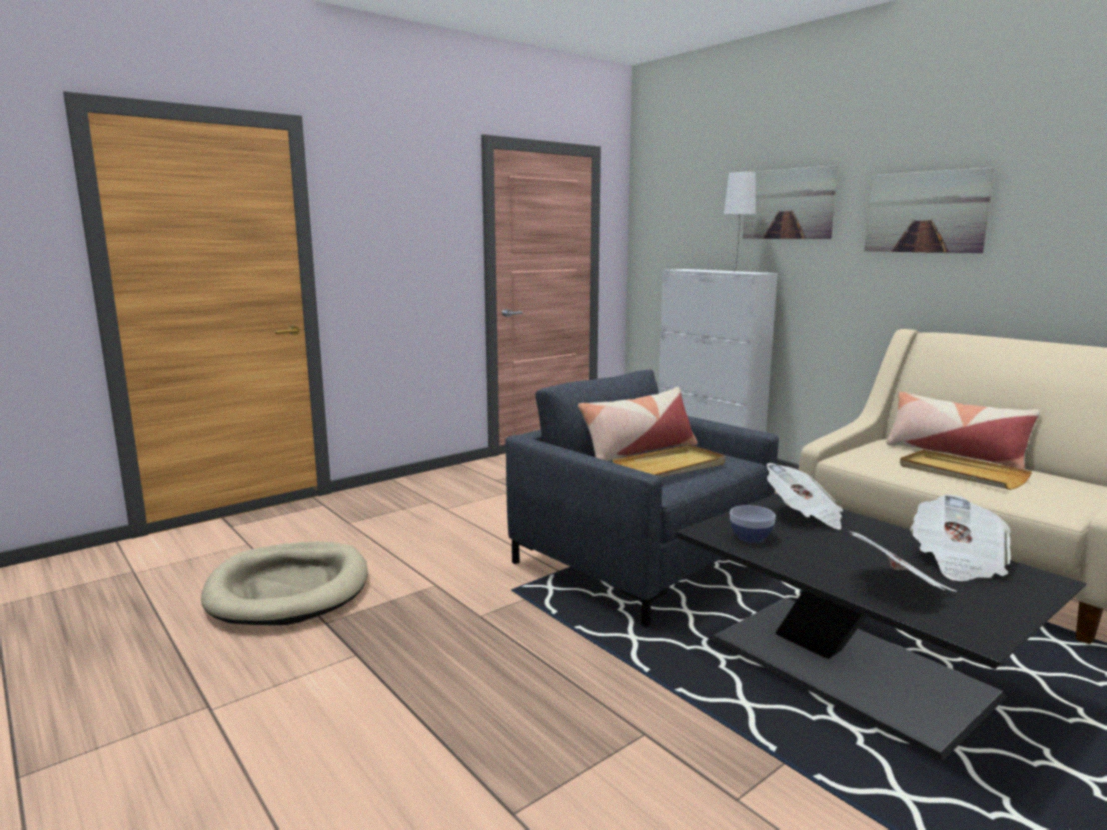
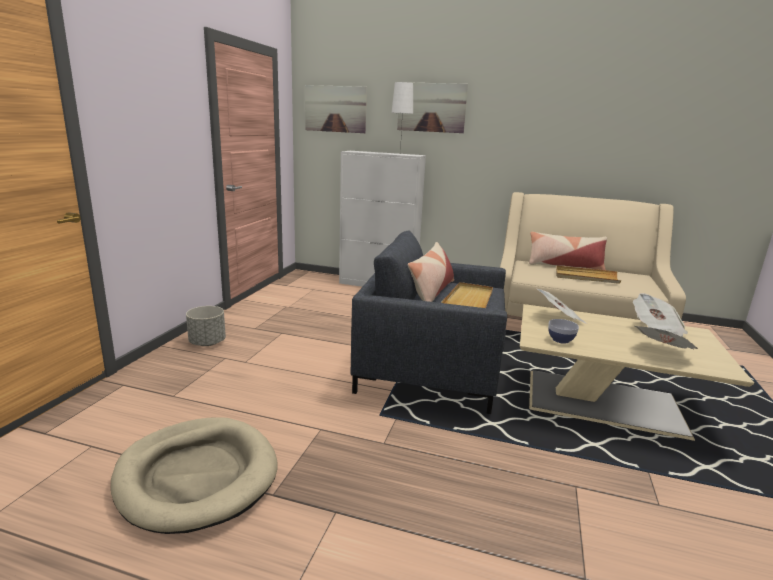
camera: 35 degrees left, 5 degrees up
(433, 484) = (207, 343): none -> grey planter
(854, 668) = (606, 403): black coffee table -> beige coffee table
(925, 212) = (526, 119): picture -> picture (335, 109)

